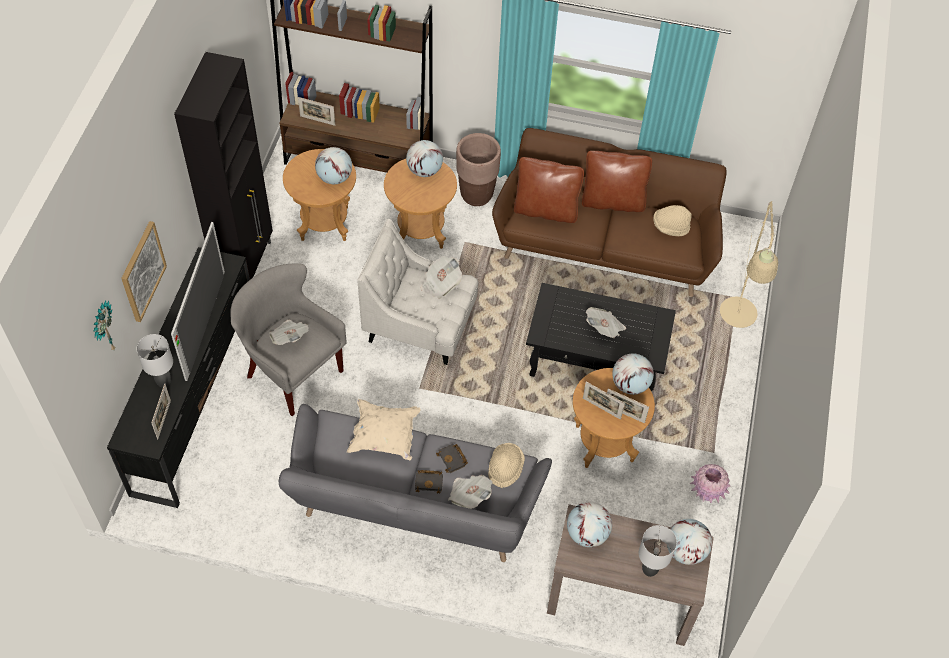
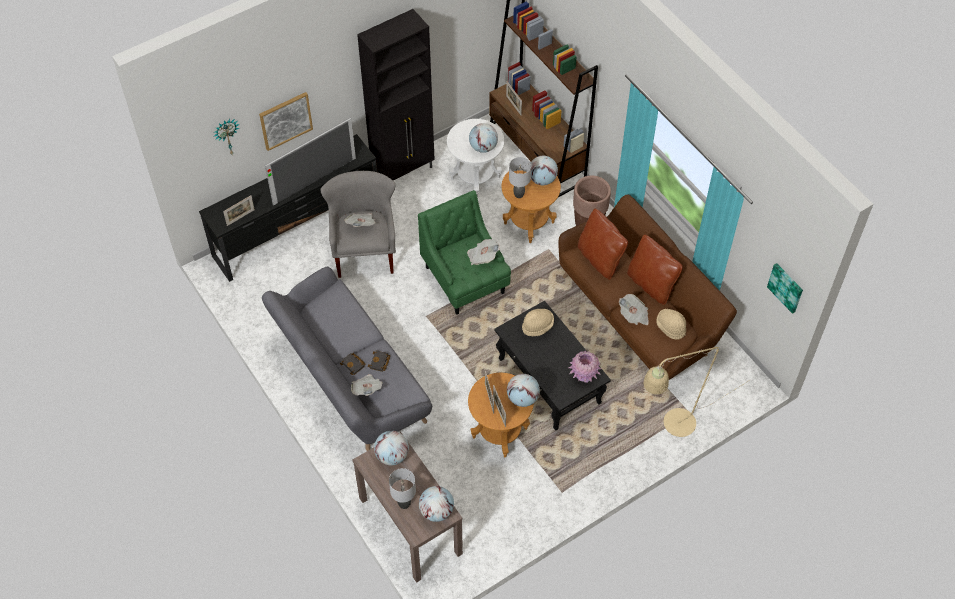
camera: 45 degrees right, 0 degrees up
(164, 382) = (261, 197): grey table lamp -> grey table lamp (518, 195)
(324, 223) = (475, 177): brown side table -> white side table
(384, 436) = (356, 320): beige pillow -> none
(420, 327) = (465, 281): white armchair -> green armchair
(505, 469) = (403, 391): beige hat -> beige hat (537, 326)
(604, 328) = (551, 356): newspaper -> newspaper (633, 315)
(707, 492) = (530, 511): pink vase -> pink vase (584, 375)
(782, 105) = (786, 287): none -> picture

